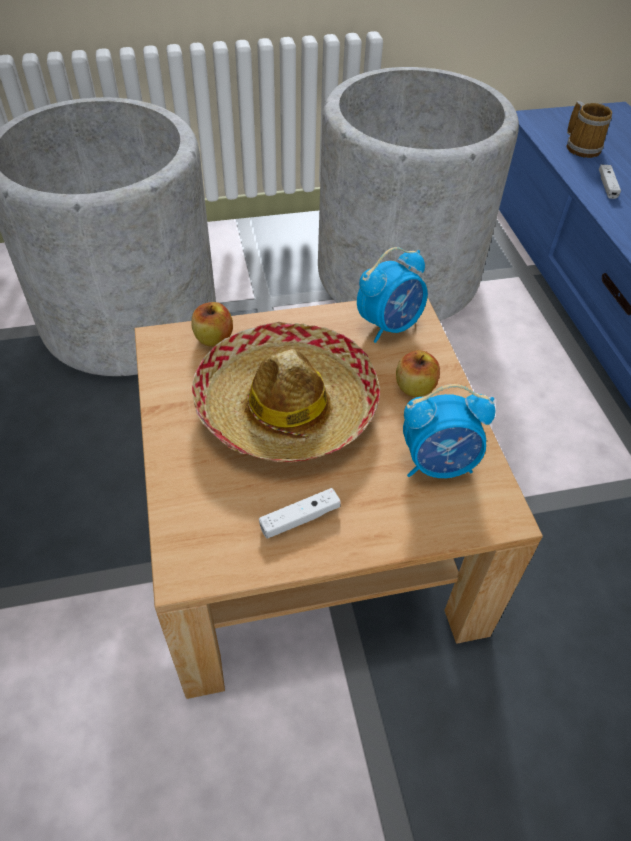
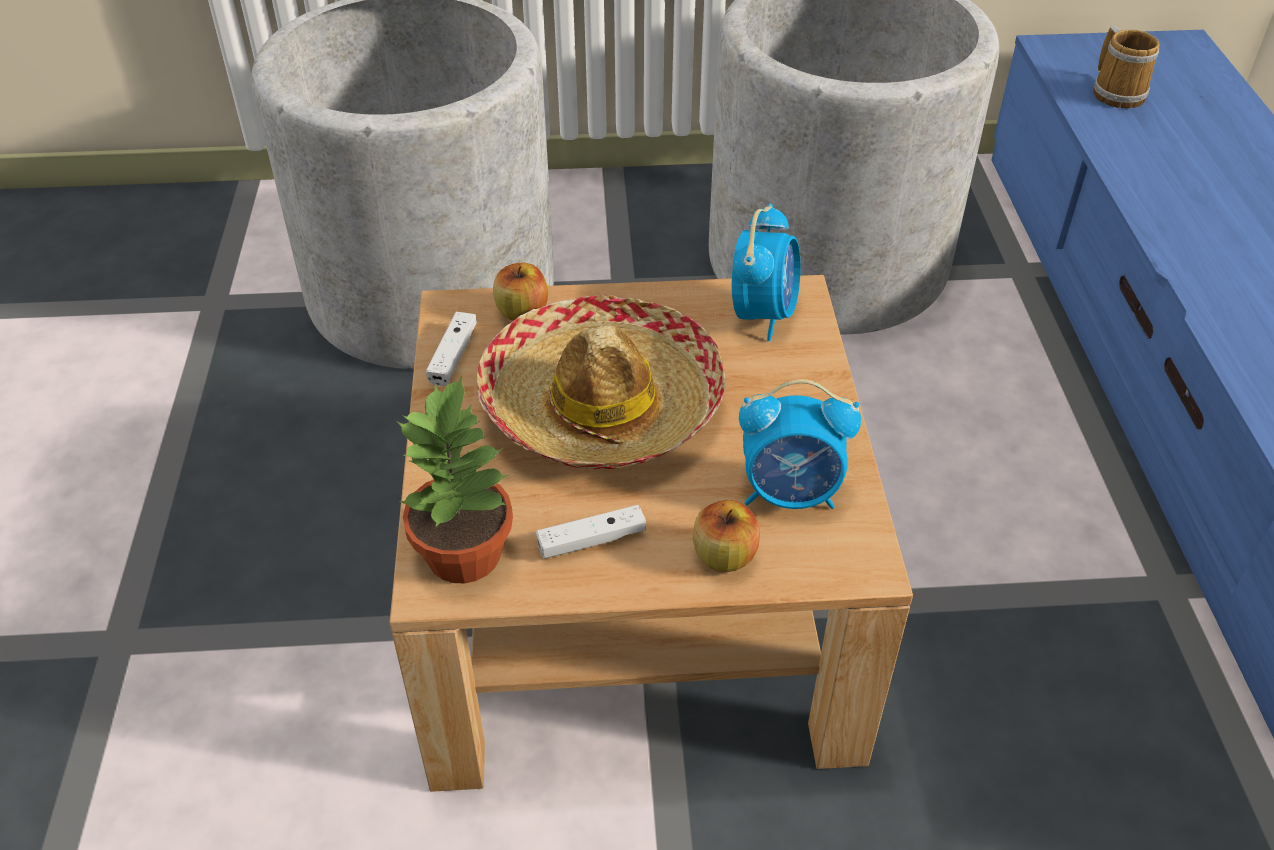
camera: 10 degrees right, 5 degrees down
(206, 541) = (466, 554): none -> potted plant
(389, 325) = (763, 314): alarm clock -> alarm clock turned 45 degrees counterclockwise
(414, 387) = (780, 396): apple -> apple (724, 556)
(607, 186) = (1142, 150): white game controller -> white game controller (453, 356)

